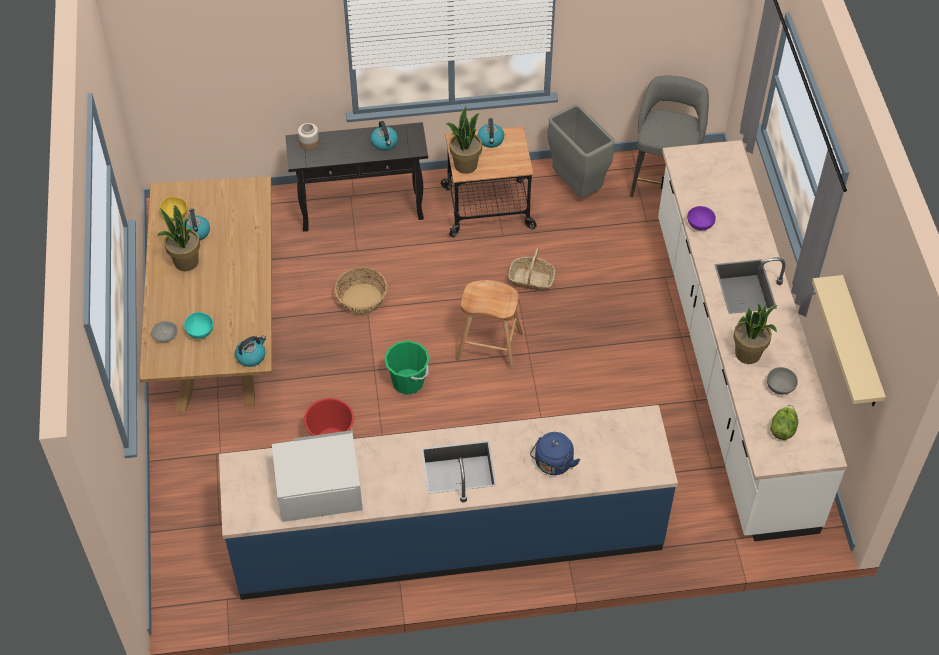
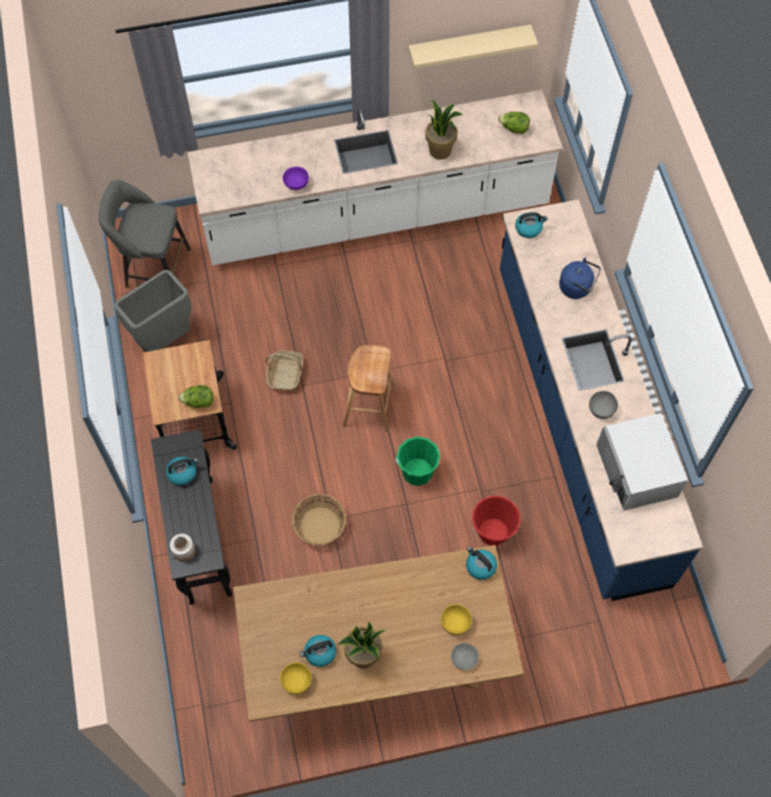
camera: 95 degrees left, 10 degrees up
(200, 331) = (454, 622): turquoise bowl -> yellow bowl
(465, 165) = (198, 402): potted plant -> lettuce
(491, 140) = (163, 381): kettle -> kettle (529, 228)
(780, 388) = (472, 129): grey bowl -> grey bowl (602, 409)

